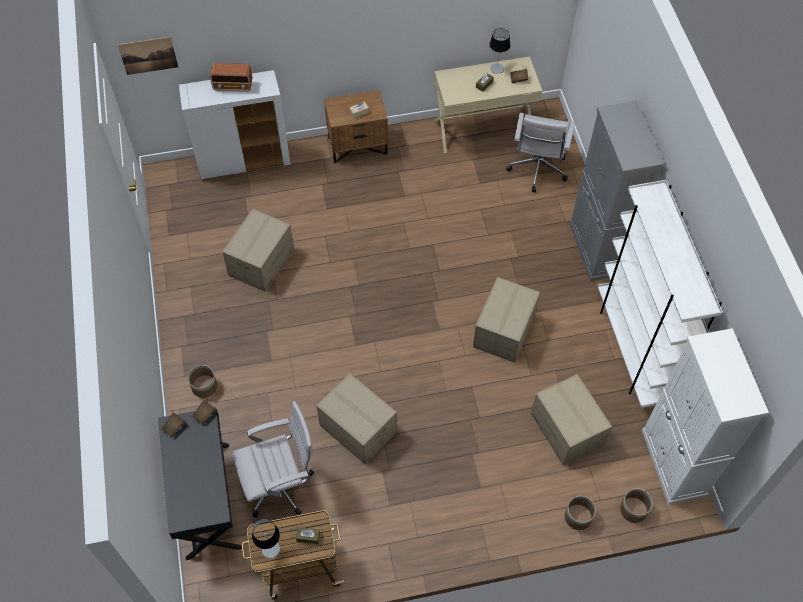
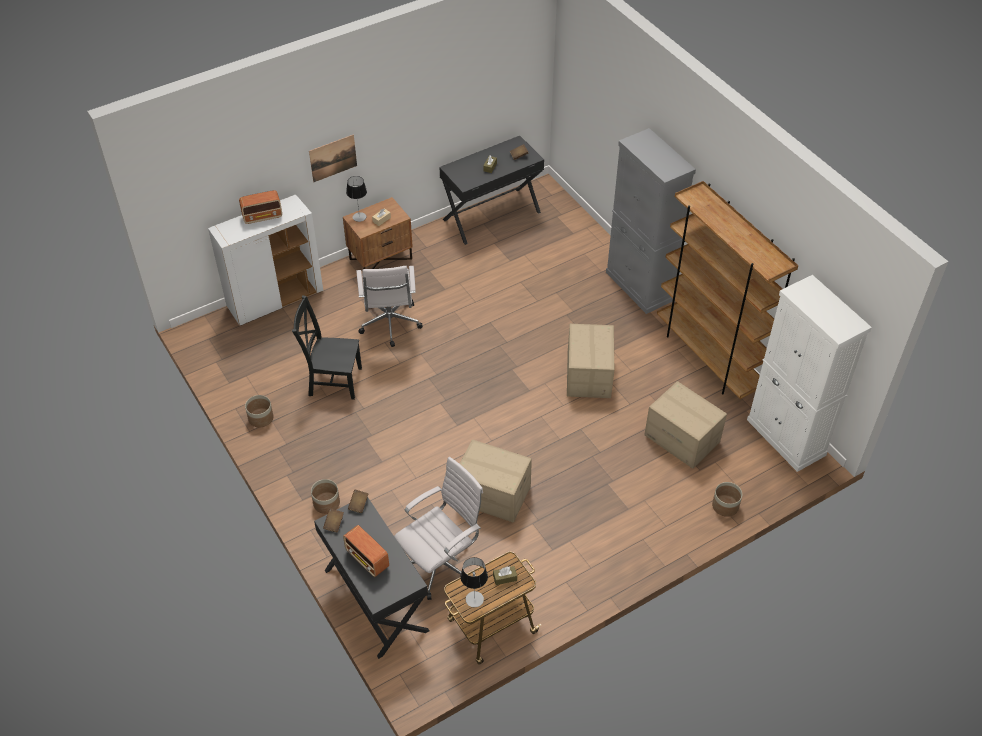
camera: 20 degrees left, 10 degrees down
(148, 55) = (178, 201): picture -> picture (333, 158)
(188, 475) = (367, 559): none -> radio
(261, 262) = (332, 381): cardboard box -> black chair
(483, 128) = (491, 215): beige desk -> black desk
(497, 68) = (495, 151): table lamp -> table lamp (359, 217)
(537, 170) = (557, 237): white office chair -> white office chair (390, 326)
(632, 349) = (708, 358): white bookcase -> brown bookcase
(633, 509) = (769, 485): planter -> planter (260, 418)

